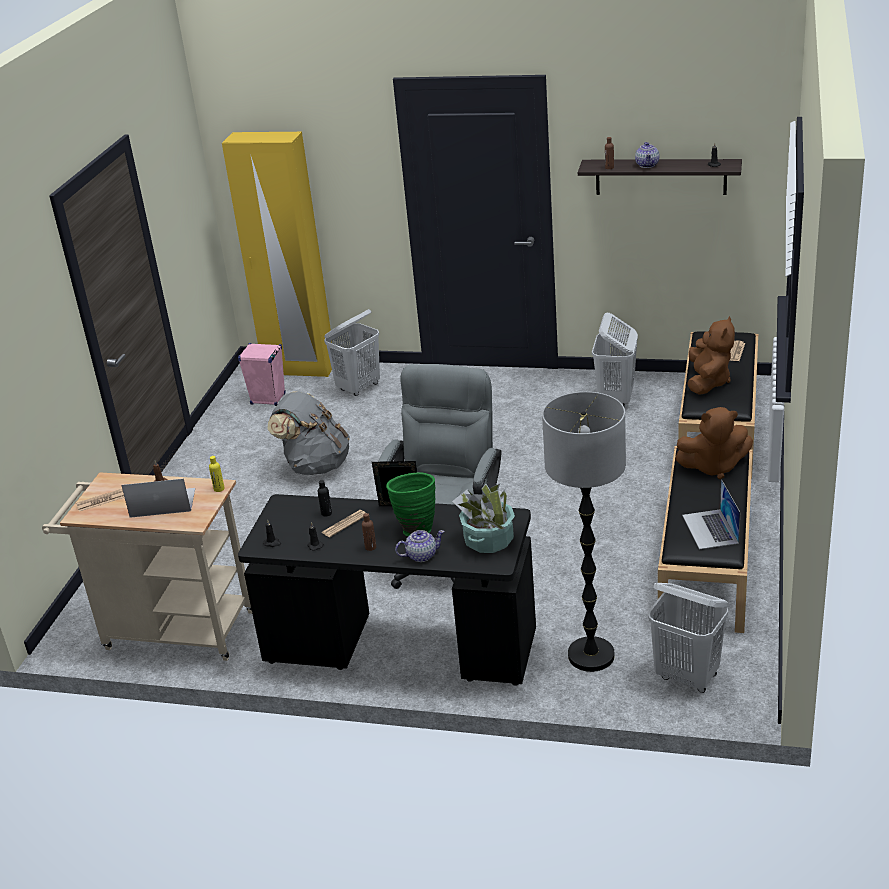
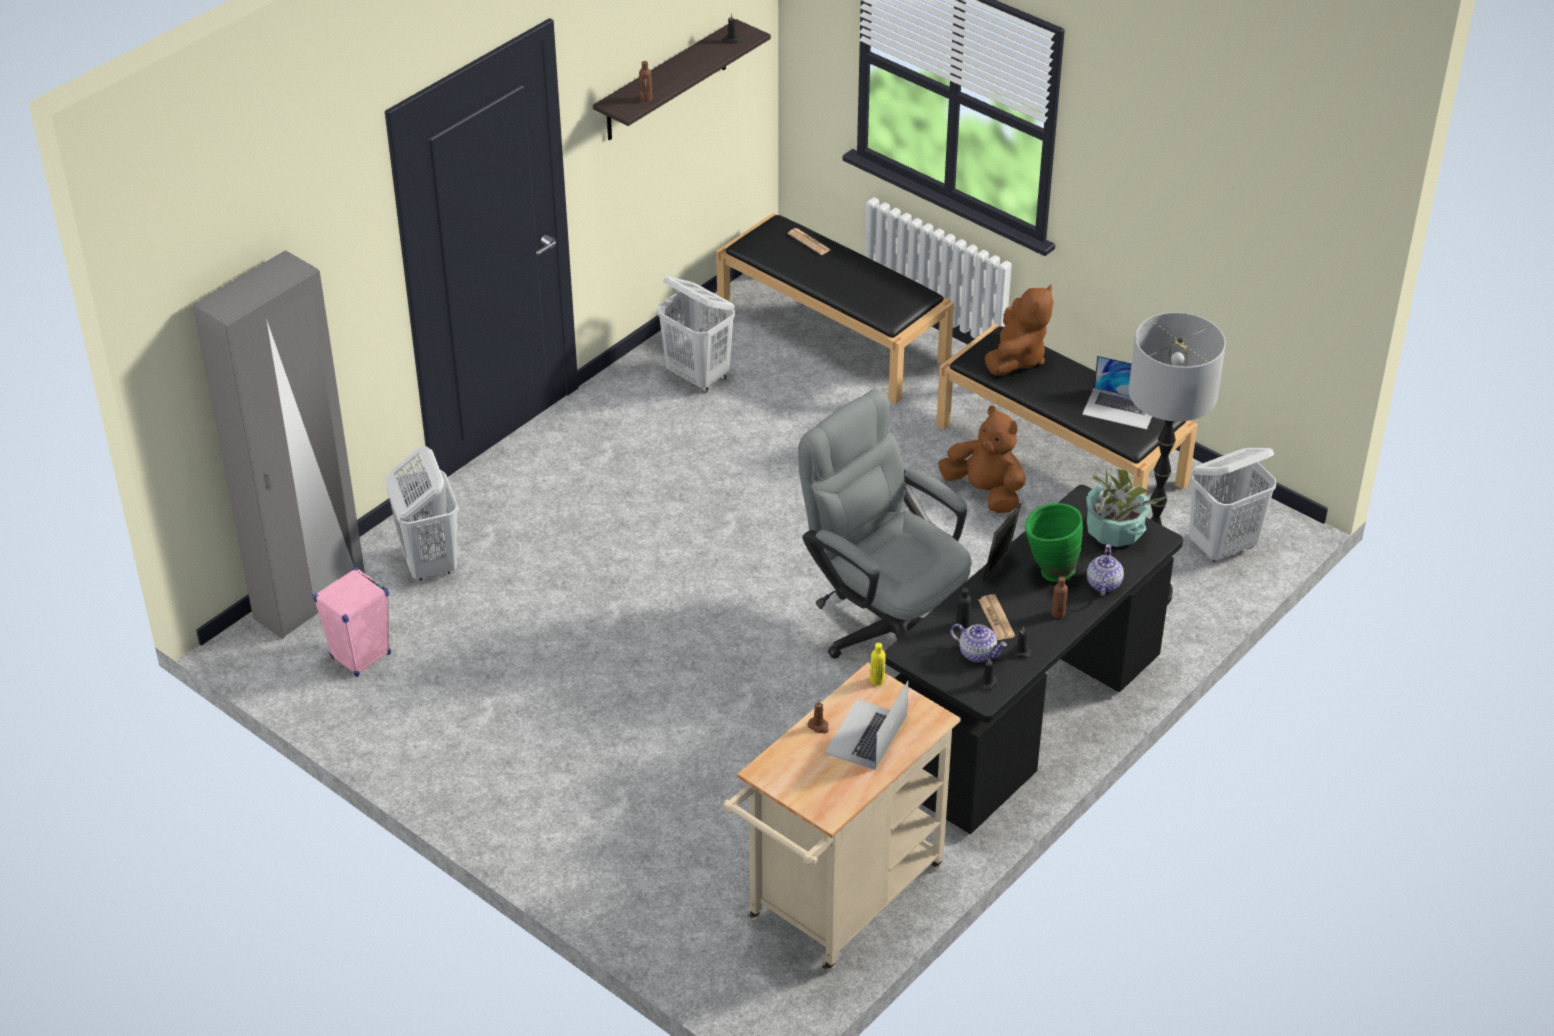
camera: 65 degrees left, 10 degrees up
(101, 501) = (812, 786): newspaper -> none
(299, 369) = (310, 600): yellow wardrobe -> grey wardrobe
(315, 465) = (587, 666): grey backpack -> none
(647, 165) = (672, 75): teapot -> teapot (977, 653)
(708, 382) = (852, 288): brown plush toy -> brown plush toy (985, 492)

